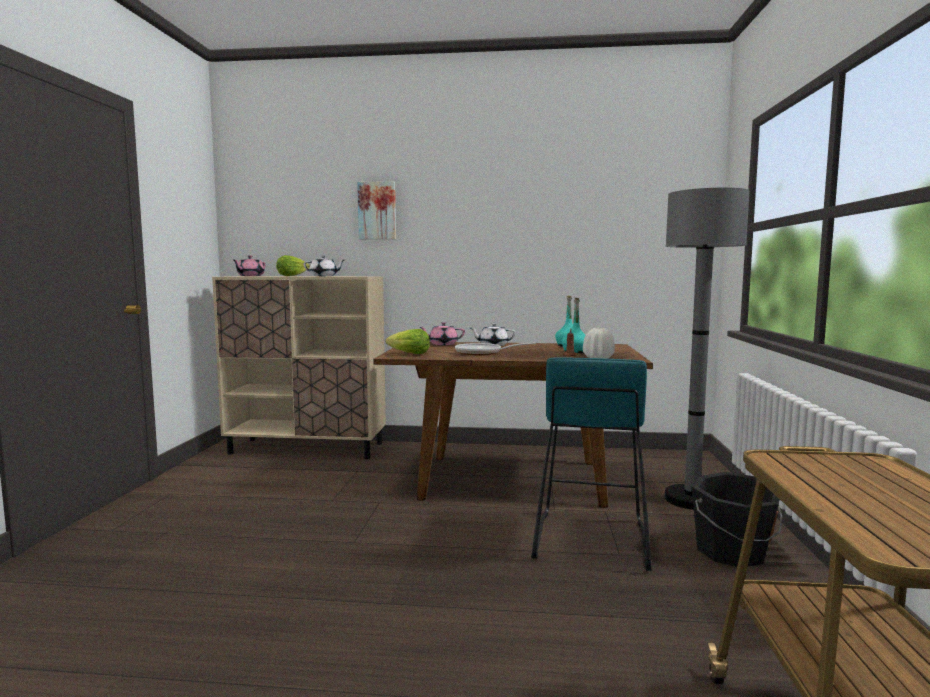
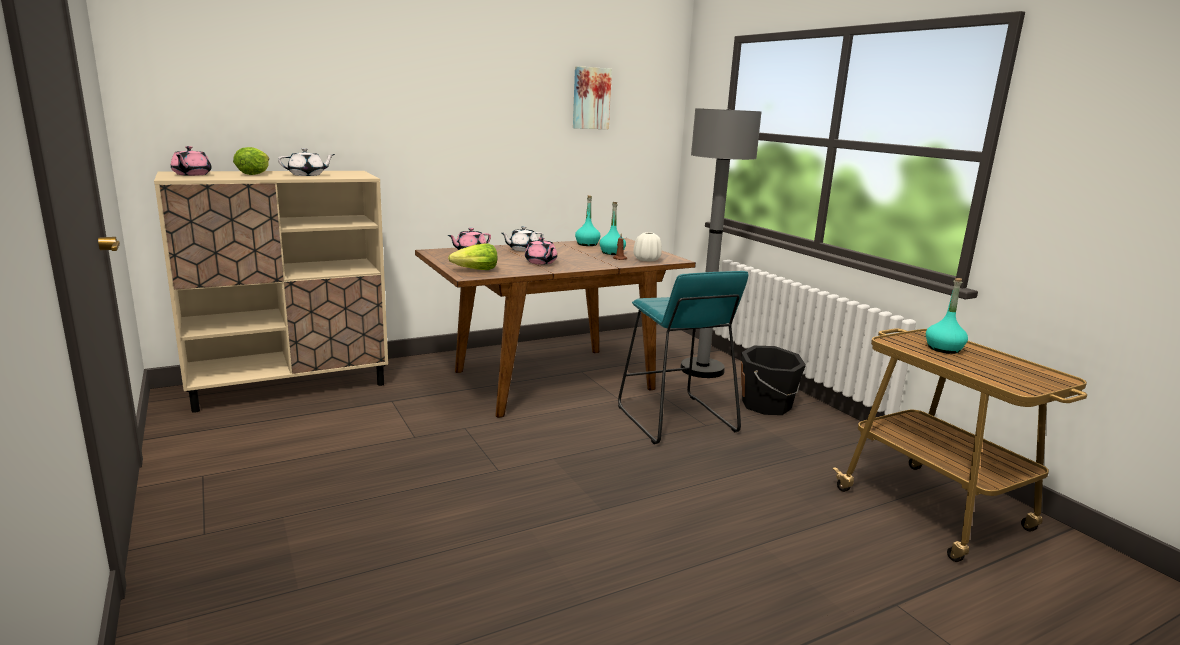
camera: 35 degrees left, 10 degrees up
(377, 211) = (351, 88): picture -> picture (590, 98)
(482, 353) = (541, 262): frying pan -> pink teapot
(855, 479) = (943, 349): none -> turquoise bottle

